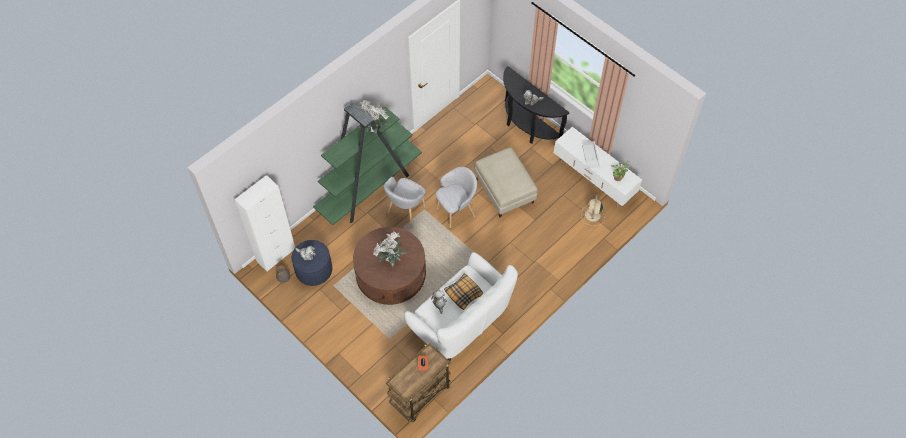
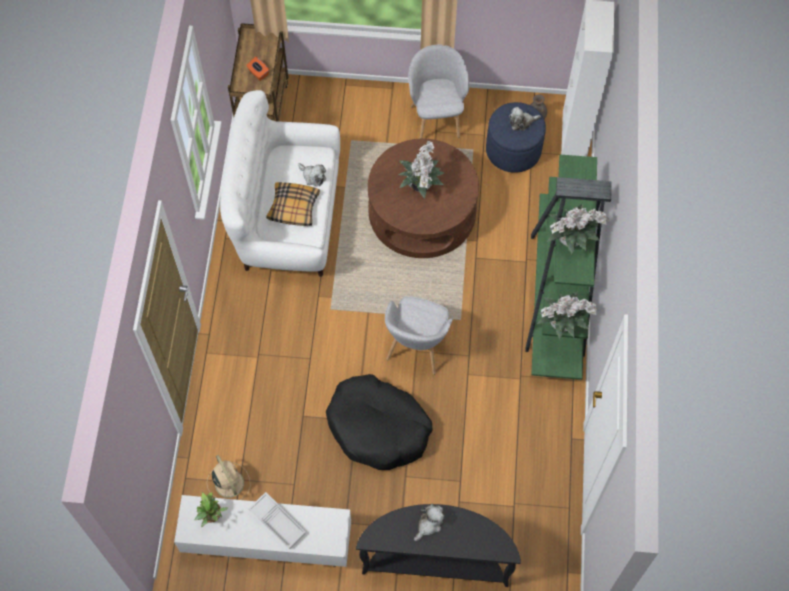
camera: 140 degrees right, 5 degrees up
(400, 131) = (563, 324): none -> potted plant
(406, 212) = (479, 298): grey armchair -> grey armchair (436, 119)
(505, 191) = (378, 427): beige ottoman -> black dog bed

